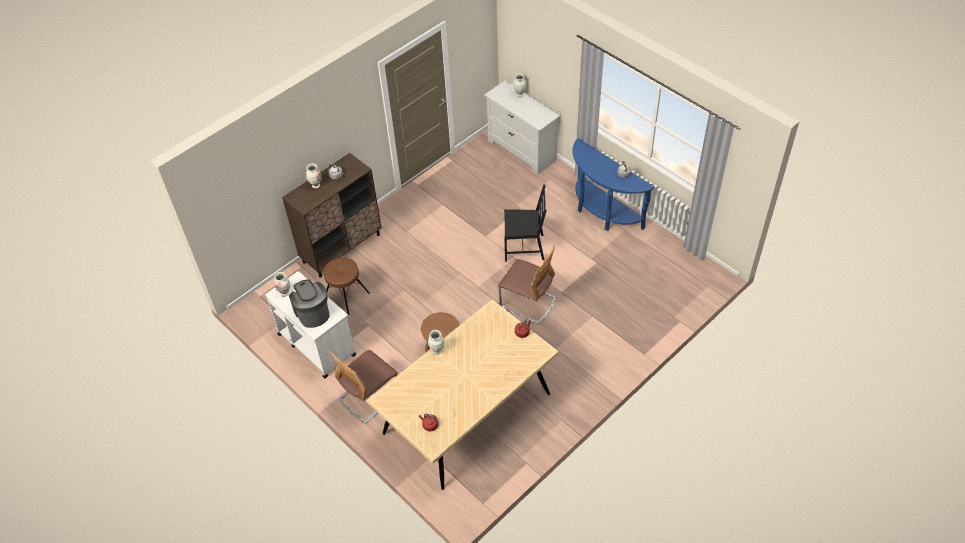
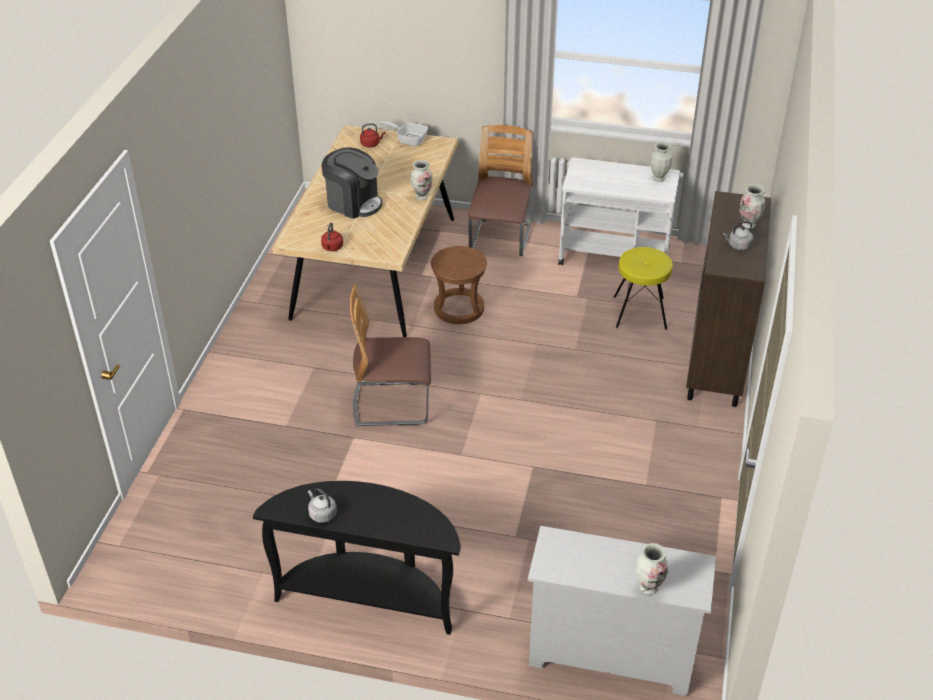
camera: 145 degrees right, 10 degrees down
(312, 313) = (603, 175): coffee machine -> coffee machine (353, 203)
(346, 296) = (640, 312): brown stool -> yellow stool
(400, 416) = (408, 140): none -> frying pan
(524, 247) = (458, 477): black chair -> none
(602, 212) = (369, 596): blue console table -> black console table

